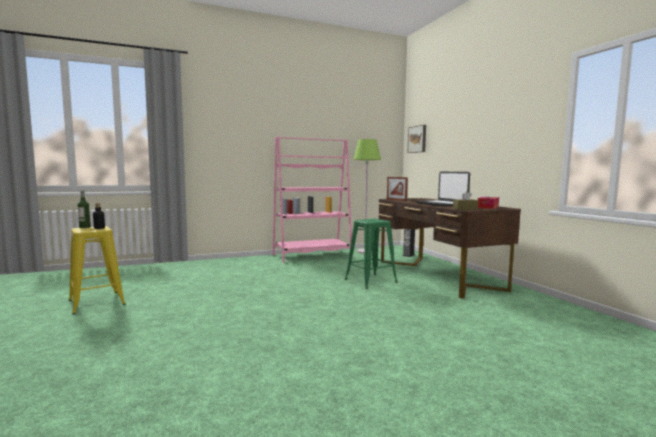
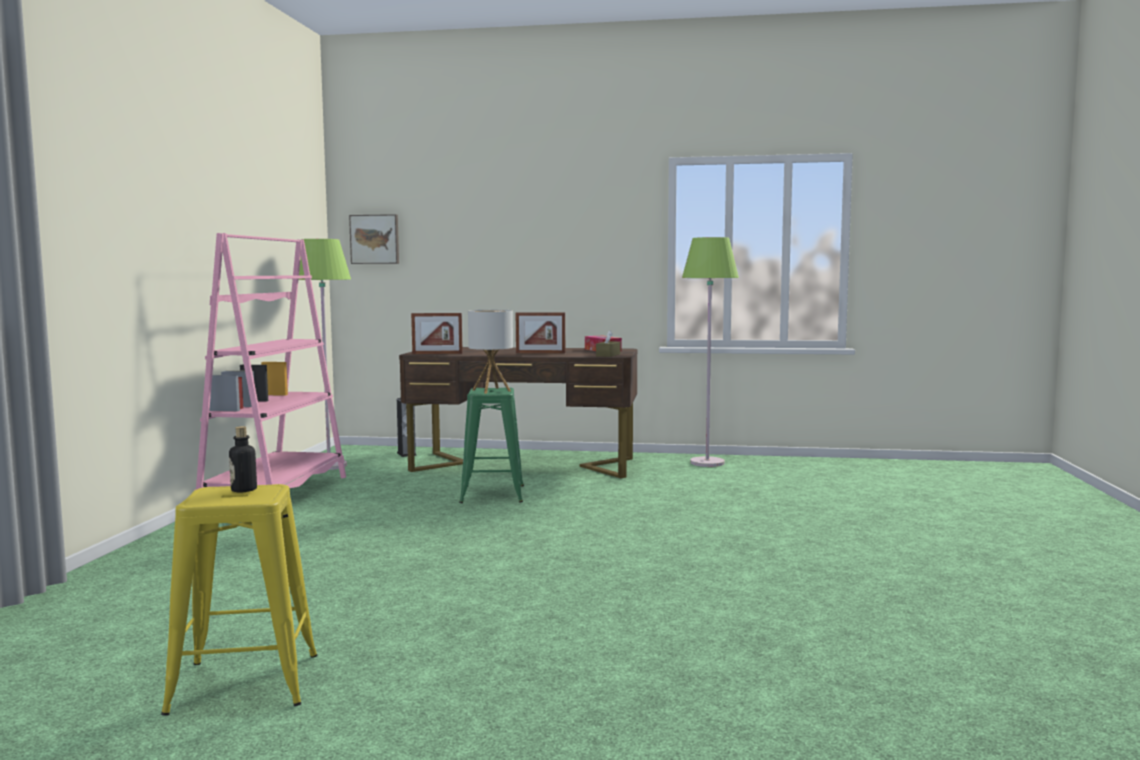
camera: 60 degrees left, 0 degrees up
(85, 227) = (198, 498): bottle -> none
(370, 220) = (491, 390): none -> table lamp
(441, 204) = (540, 353): laptop -> picture frame
(559, 312) = (707, 463): none -> green floor lamp

